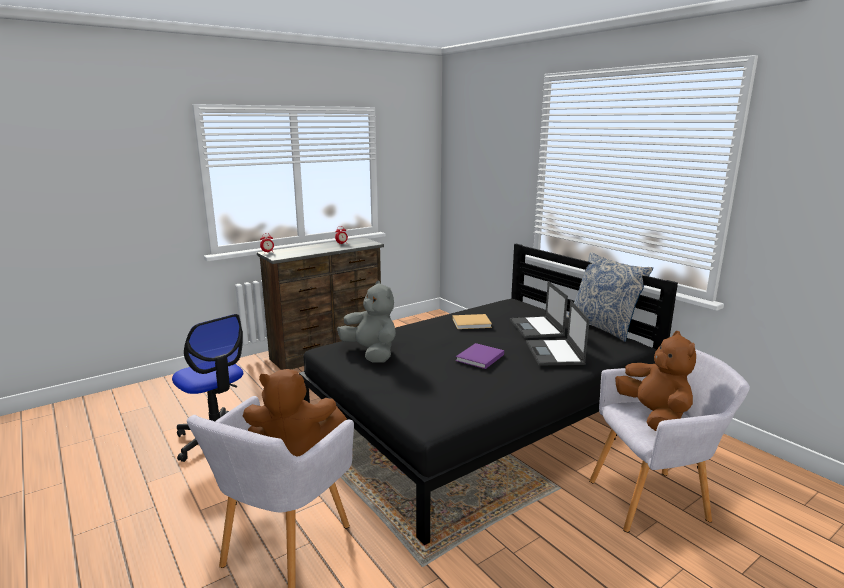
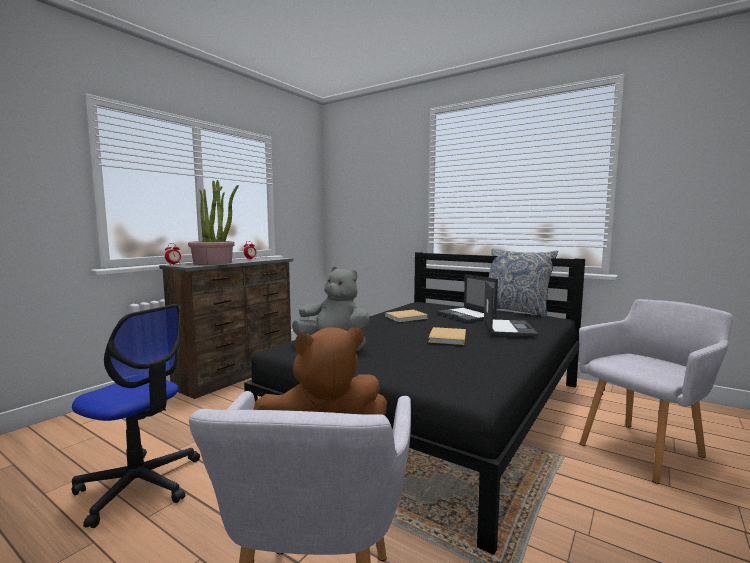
camera: 20 degrees left, 10 degrees down
(302, 250) = (213, 262): none -> potted plant
(479, 358) = (447, 338): purple book -> beige book
(555, 353) = (508, 328): laptop -> laptop turned 150 degrees counterclockwise
(654, 417) = (640, 363): brown plush toy -> none

